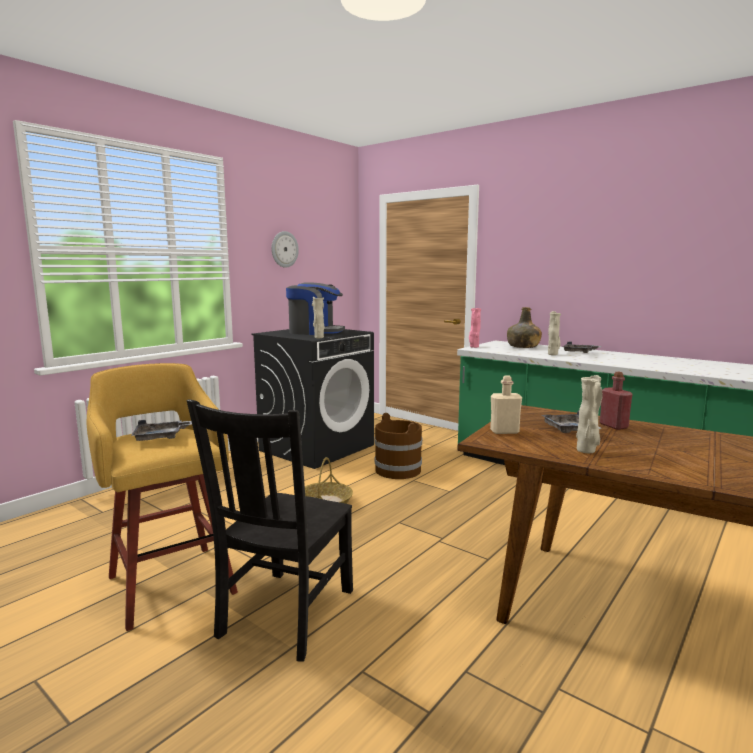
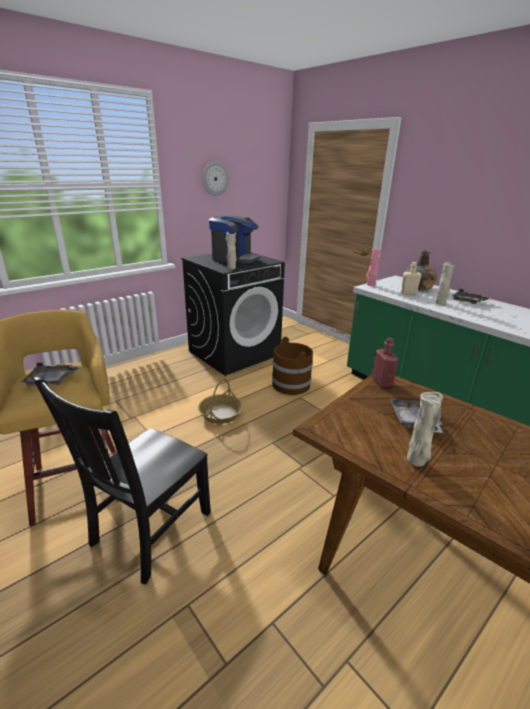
camera: 10 degrees right, 15 degrees up
(504, 431) = (347, 415): beige bottle -> beige bottle (408, 293)
(613, 426) = (463, 419): red bottle -> red bottle (382, 382)

